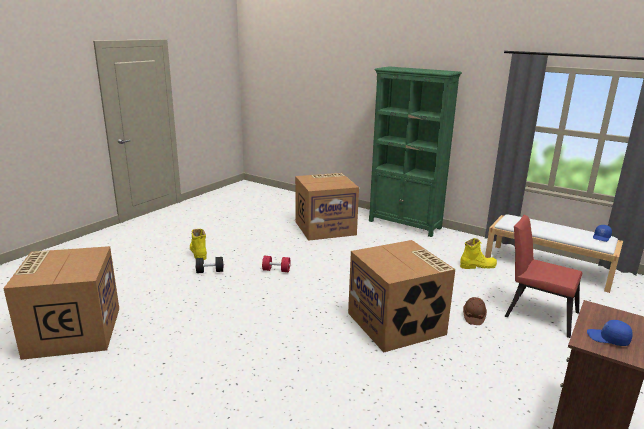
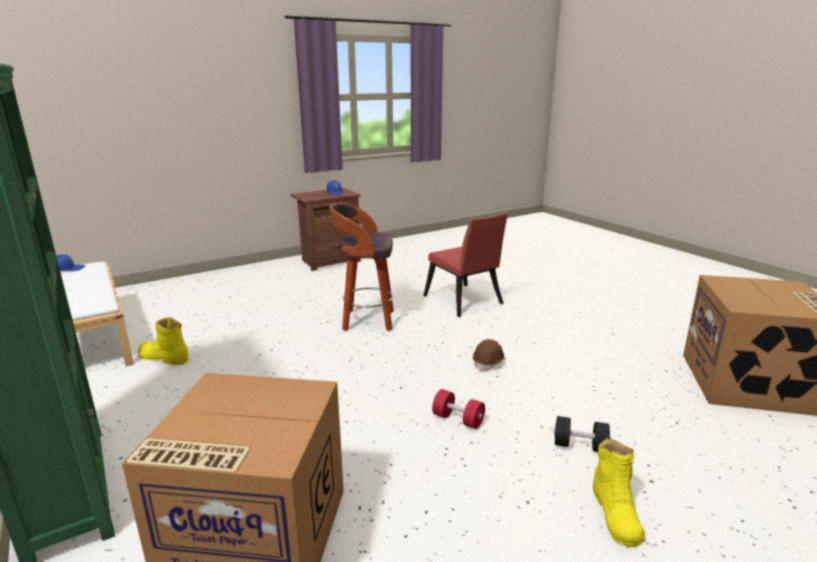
camera: 155 degrees left, 0 degrees up
(397, 324) = (366, 321): cardboard box -> stool
(473, 317) = (287, 312): brown hard hat -> brown hard hat (489, 363)
(536, 313) = (225, 304): red chair -> red chair (464, 302)

